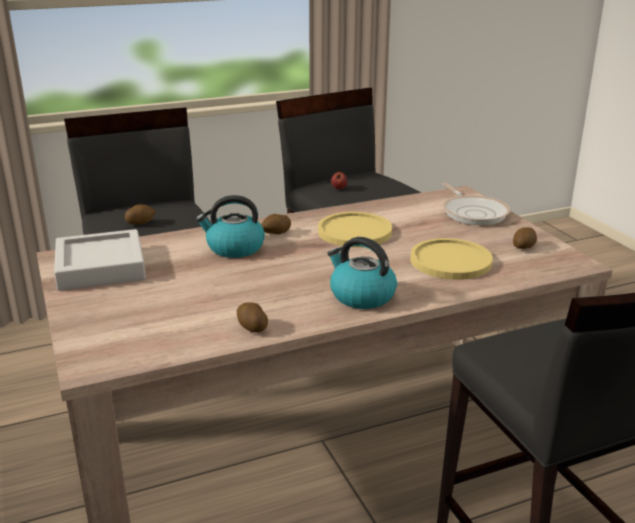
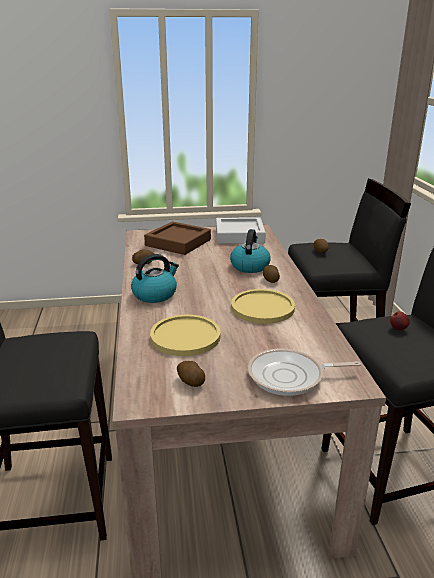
camera: 105 degrees right, 0 degrees up
(143, 314) = (178, 243): none -> brown tray

